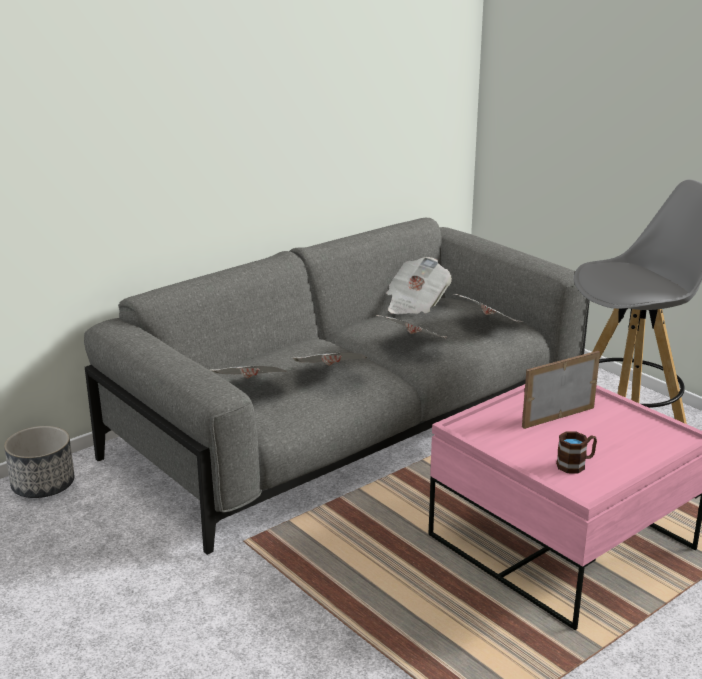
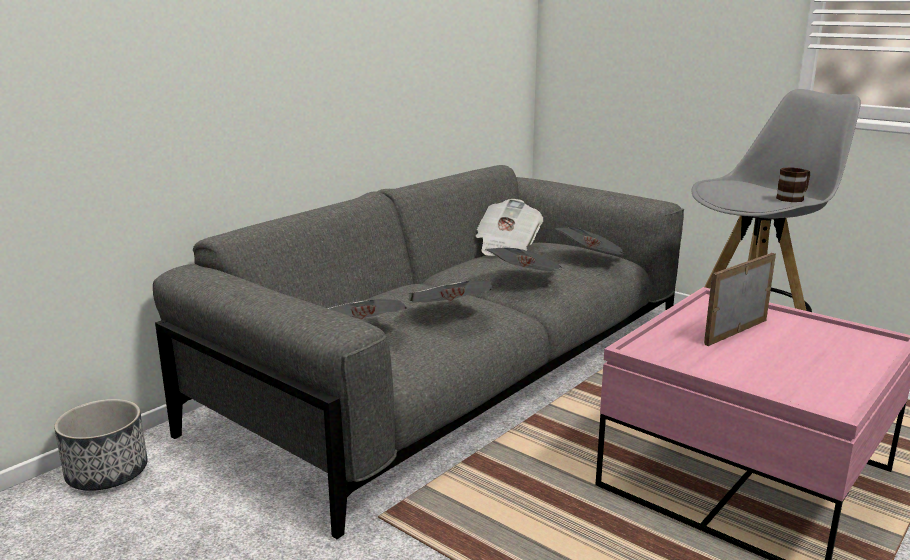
camera: 10 degrees left, 5 degrees down
(576, 464) = (795, 378): brown mug -> brown mug (793, 198)

